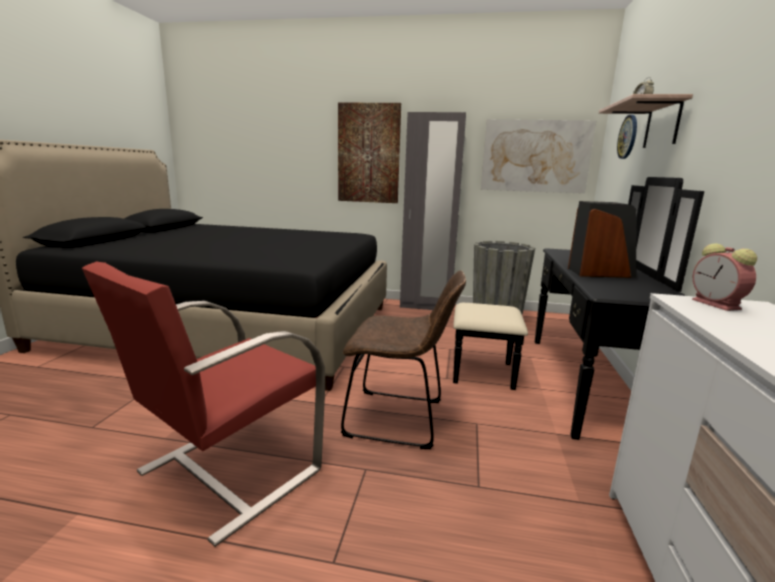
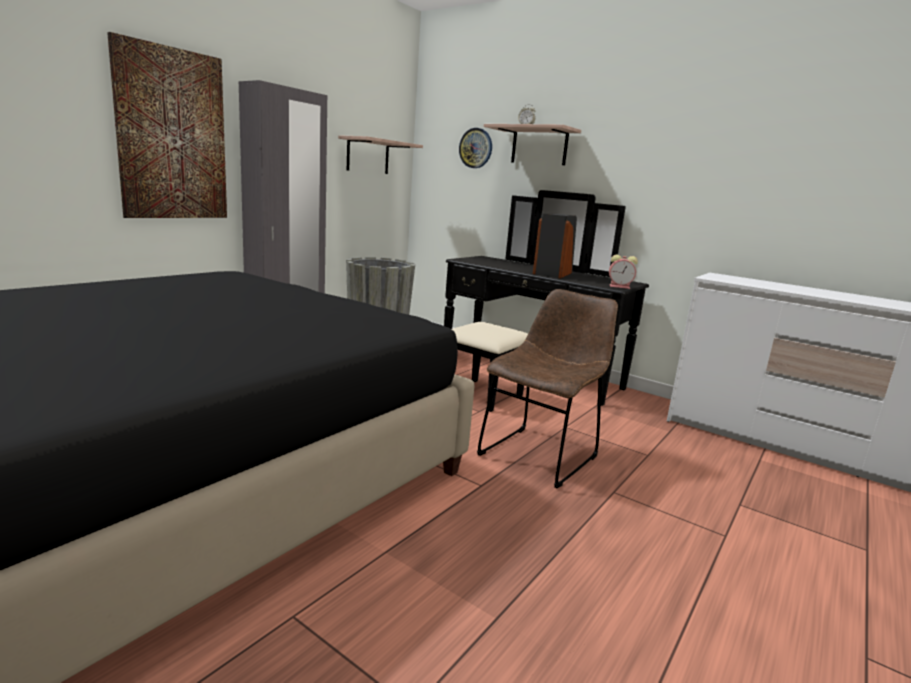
camera: 65 degrees left, 0 degrees up
(227, 472) = (594, 571): red armchair -> none
(535, 156) = (368, 156): picture -> shelf
(718, 305) = (720, 277): alarm clock -> alarm clock (620, 287)

